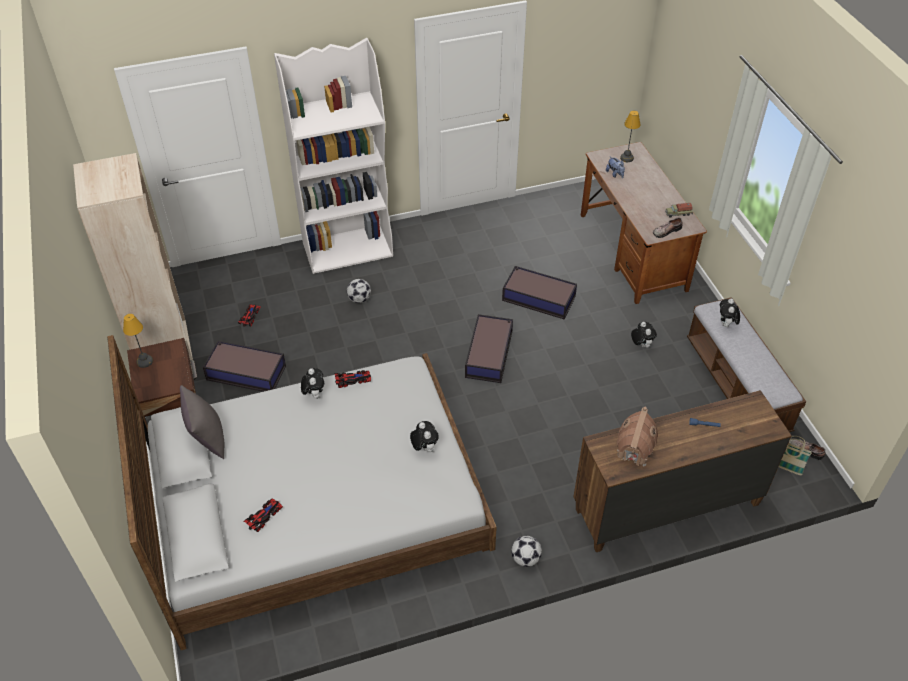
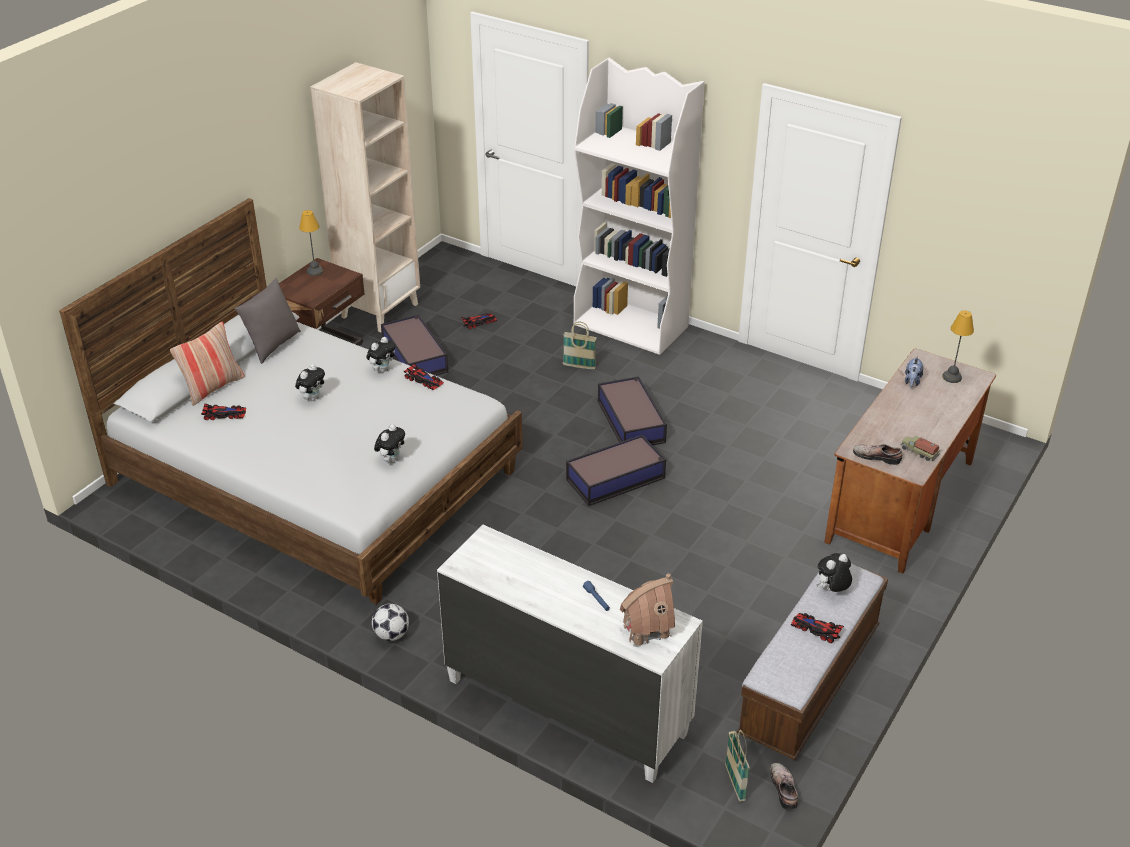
camera: 50 degrees right, 10 degrees down
(220, 505) = (213, 387): none -> pillow
(359, 299) = (579, 366): football -> basket
(538, 298) = (735, 471): storage box -> storage box (631, 421)
(633, 450) = (503, 565): toy house -> toy house (646, 628)
(641, 344) = (770, 576): plush toy -> plush toy (312, 397)
(665, 506) = (566, 705): brown dresser -> white dresser
(751, 351) = (816, 629): none -> toy car

